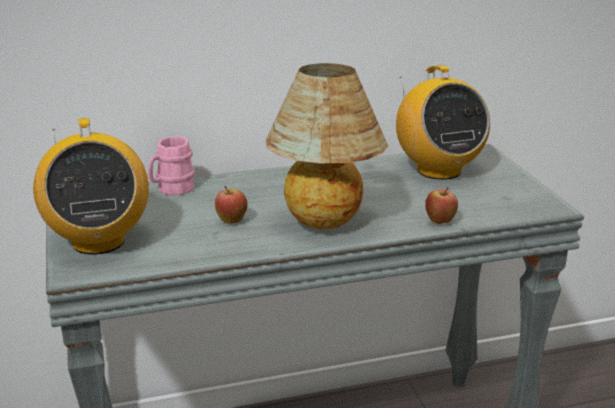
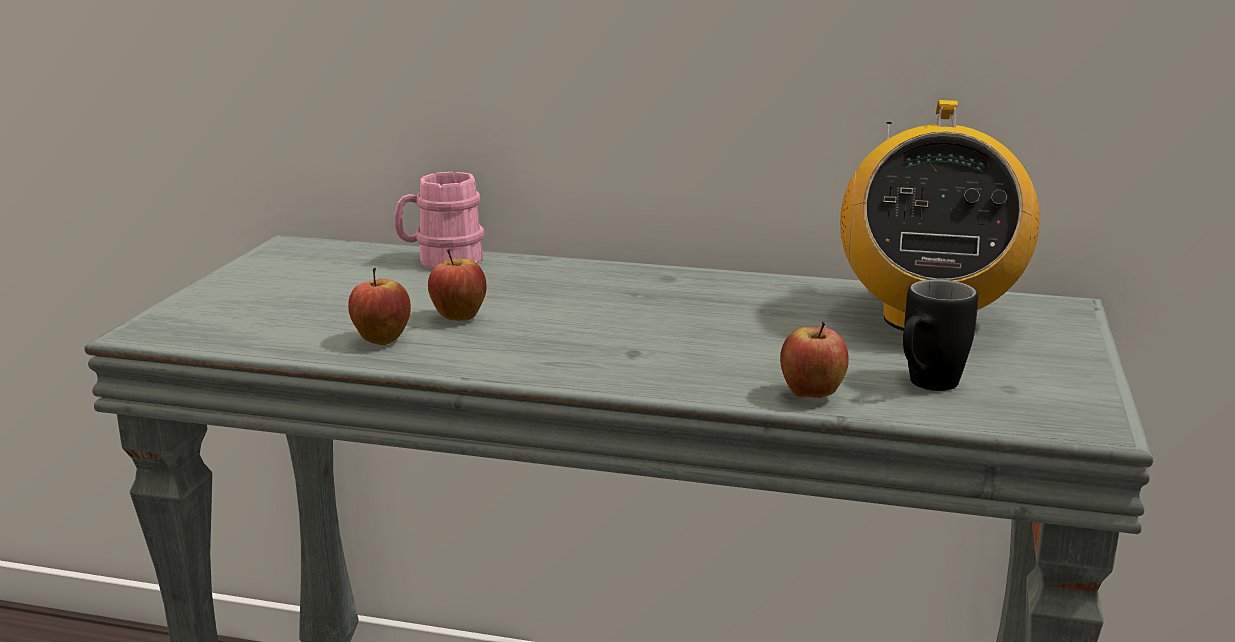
camera: 30 degrees right, 5 degrees down
(98, 241) = (240, 302): radio -> none
(212, 244) = (381, 341): none -> apple
(326, 225) = (597, 356): table lamp -> none
(476, 205) = (926, 387): none -> black mug

